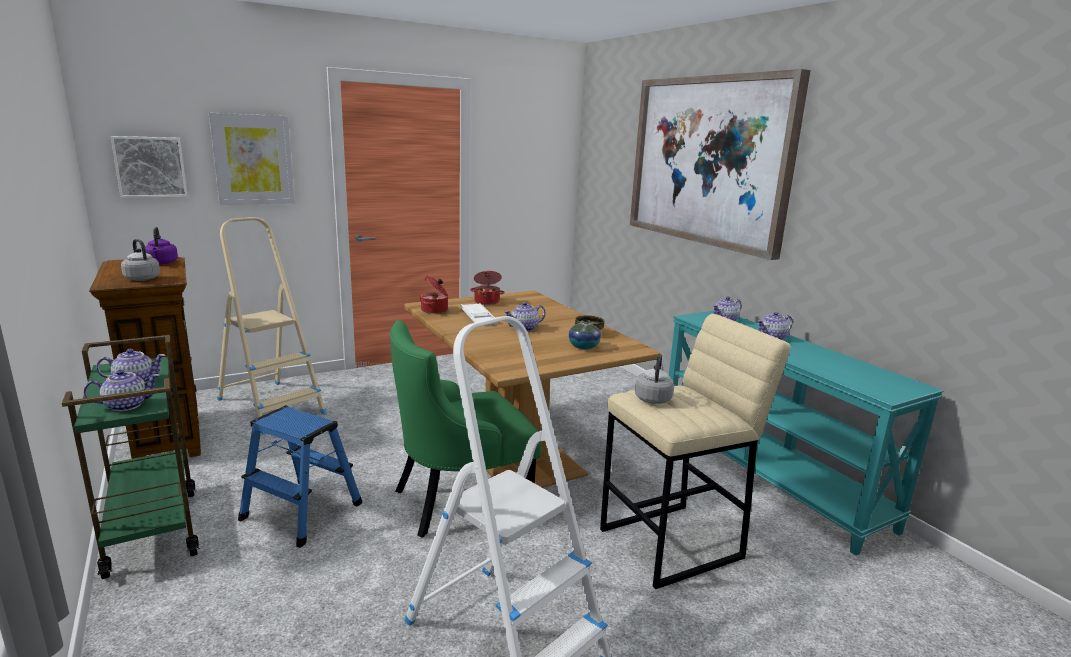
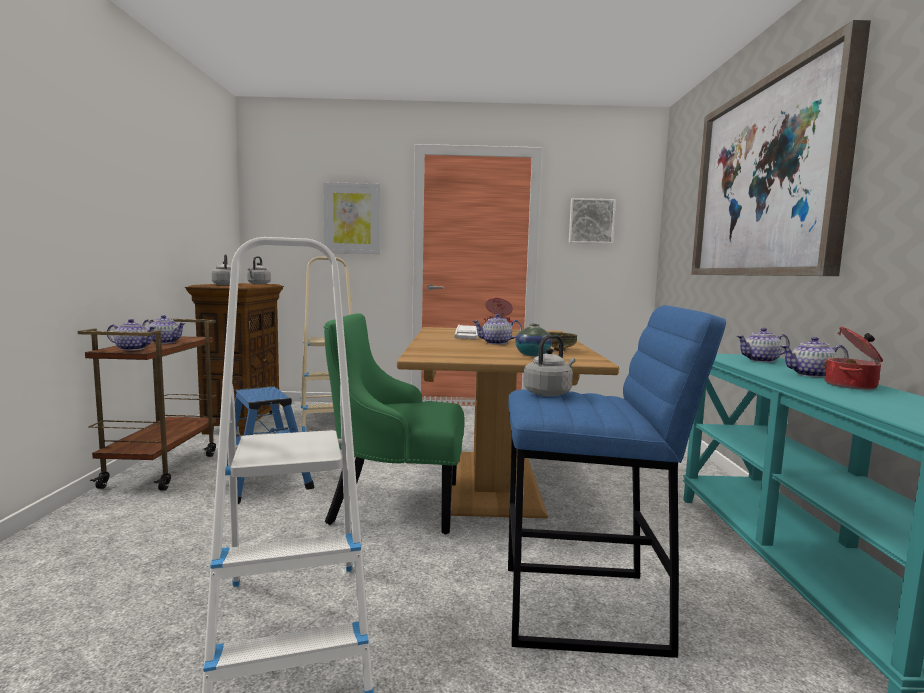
camera: 30 degrees right, 10 degrees down
(150, 167) = (282, 223): picture -> picture (591, 221)
(153, 528) = (163, 469): green cart -> brown cart
(161, 263) = (258, 284): purple kettle -> grey kettle
(435, 310) = (438, 330): cooking pot -> cooking pot (852, 386)
(673, 542) = (587, 607): beige stool -> blue stool

